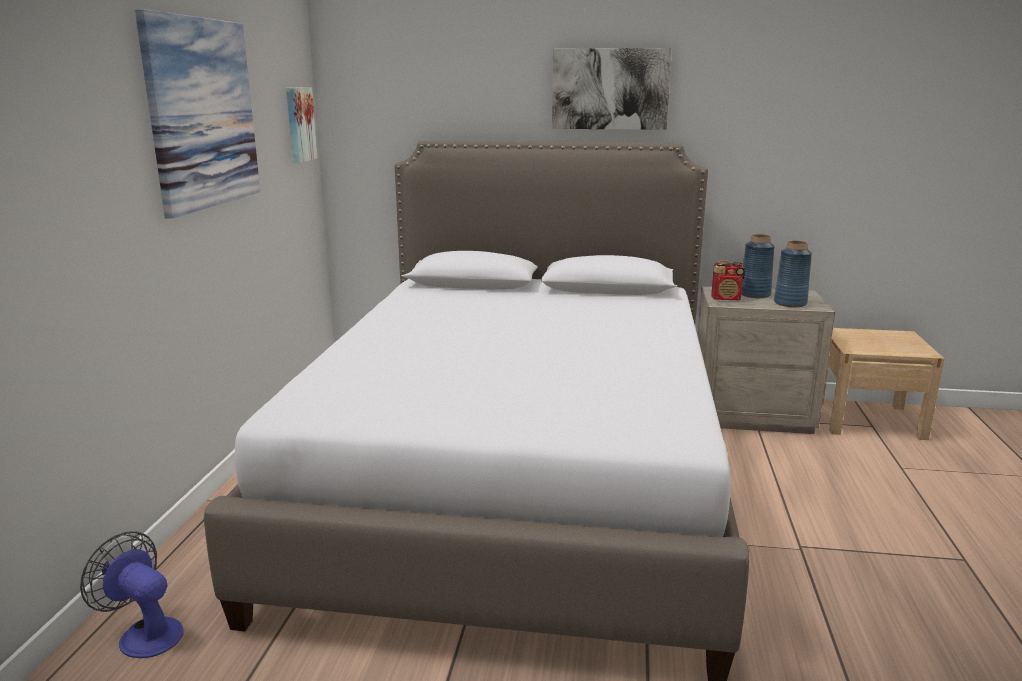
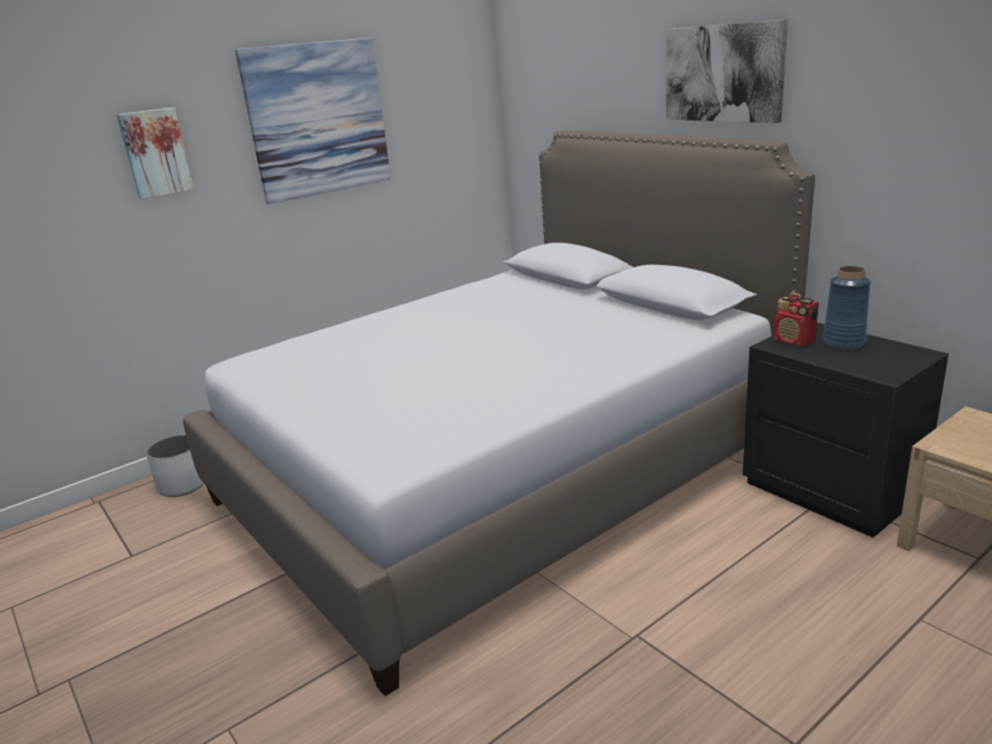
camera: 45 degrees right, 5 degrees up
(144, 633) = (183, 485): fan -> white planter
(299, 124) = (465, 114): picture -> picture (155, 153)
(751, 415) = (831, 490): beige nightstand -> black nightstand
(790, 303) = (861, 363): blue vase -> none

